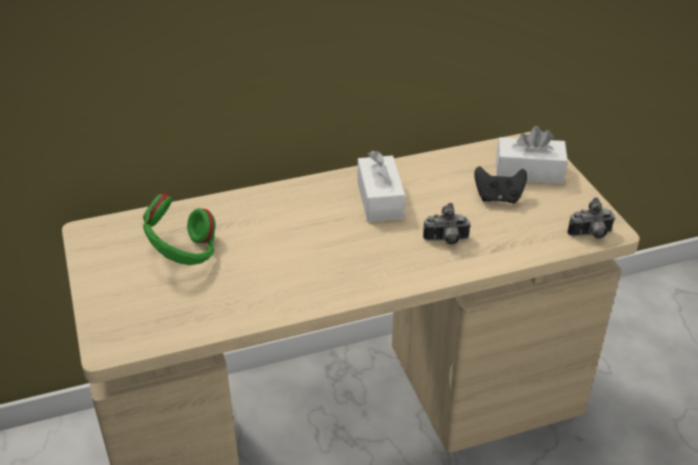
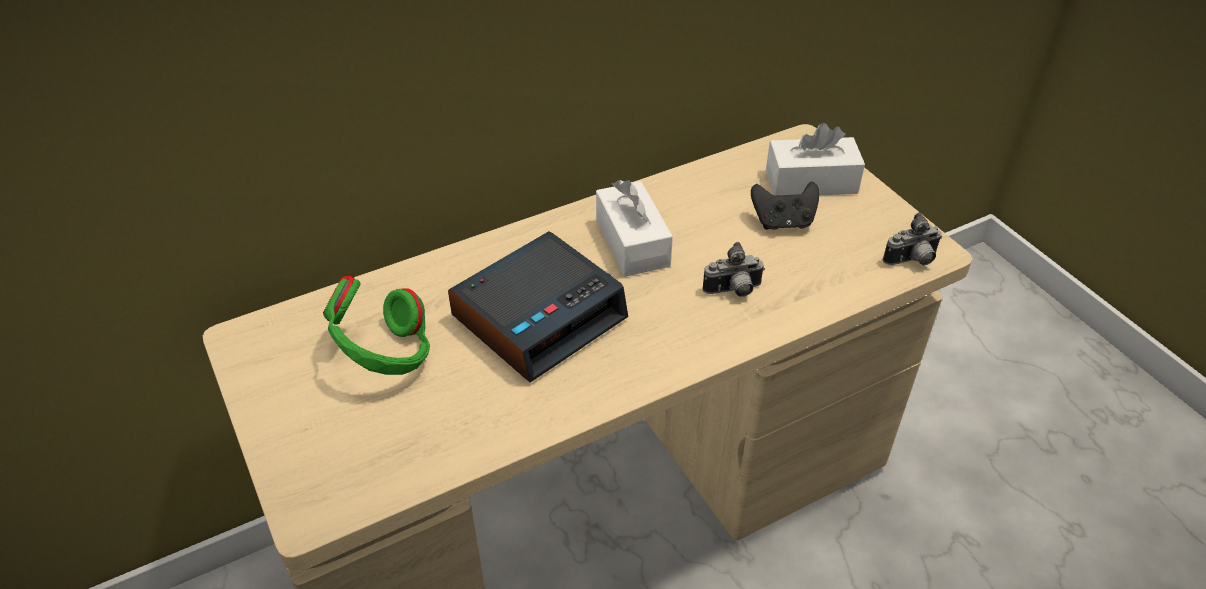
camera: 10 degrees left, 5 degrees up
(298, 241) = (539, 316): none -> alarm clock

